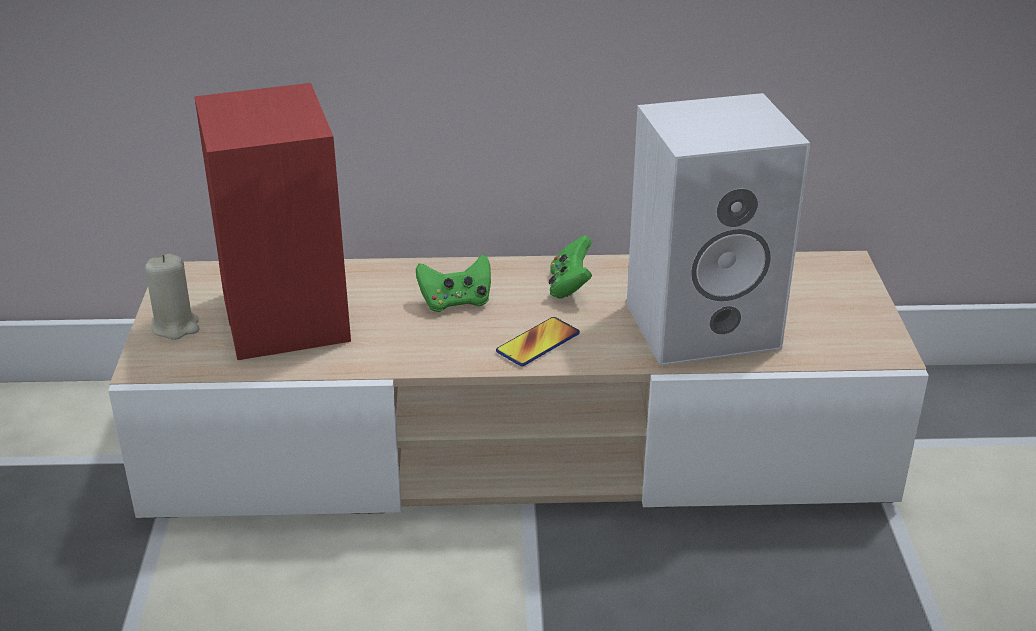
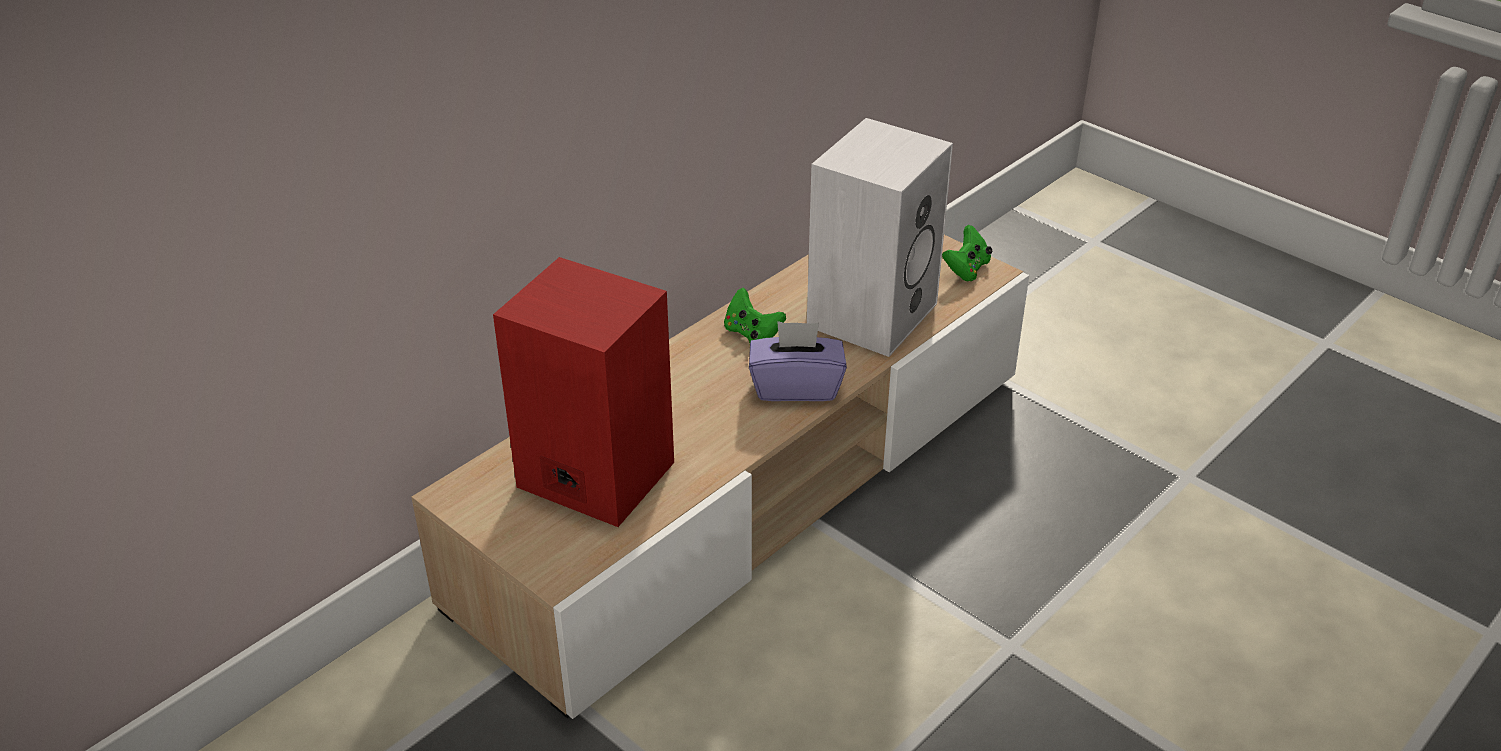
camera: 45 degrees left, 5 degrees up
(176, 326) = (525, 534): beige candle -> none
(456, 302) = (697, 390): green game controller -> green game controller (966, 269)
(538, 343) = (796, 386): phone -> purple tissue box

